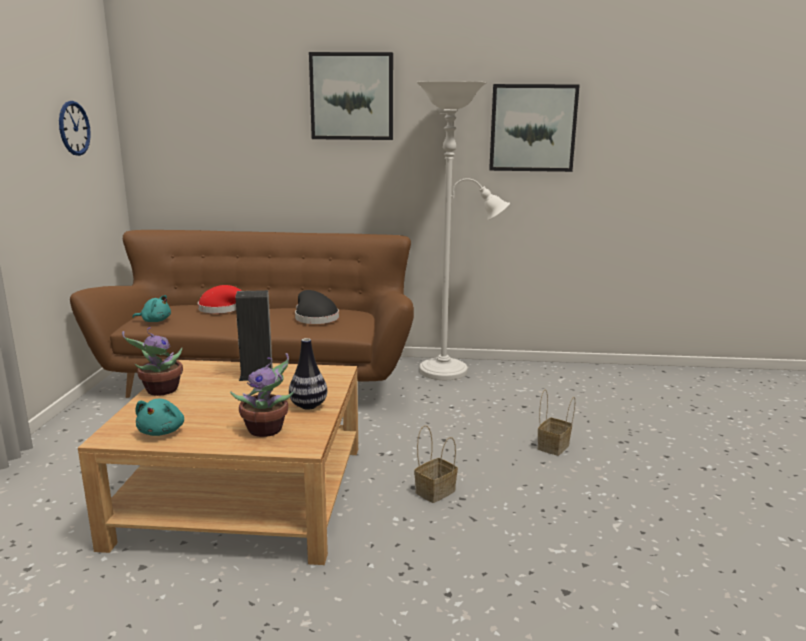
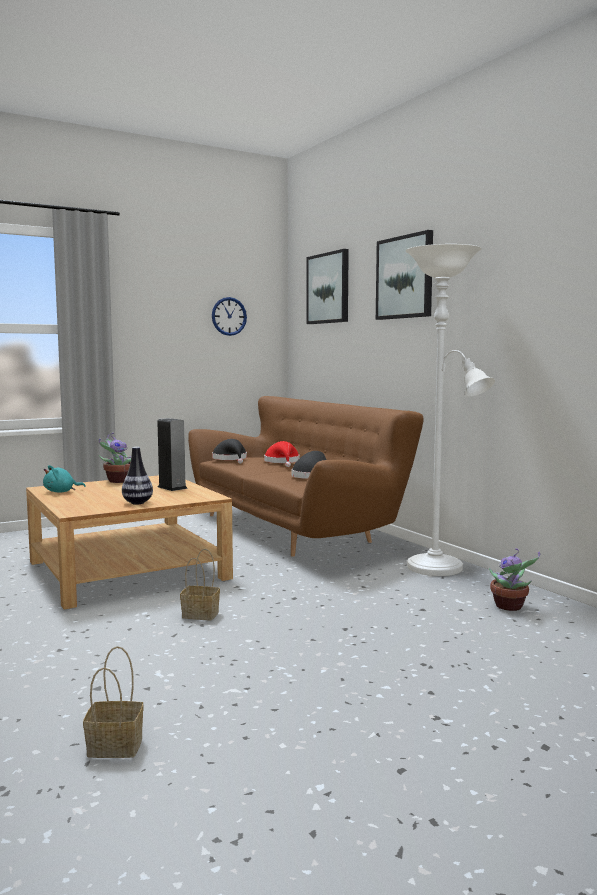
camera: 55 degrees right, 10 degrees down
(155, 321) = (231, 459): turquoise plush toy -> black hat
(267, 430) = (87, 504): potted plant -> potted plant (510, 607)
(532, 128) = (547, 292): picture -> picture (328, 288)
(553, 447) = (353, 637): basket -> basket (113, 747)

